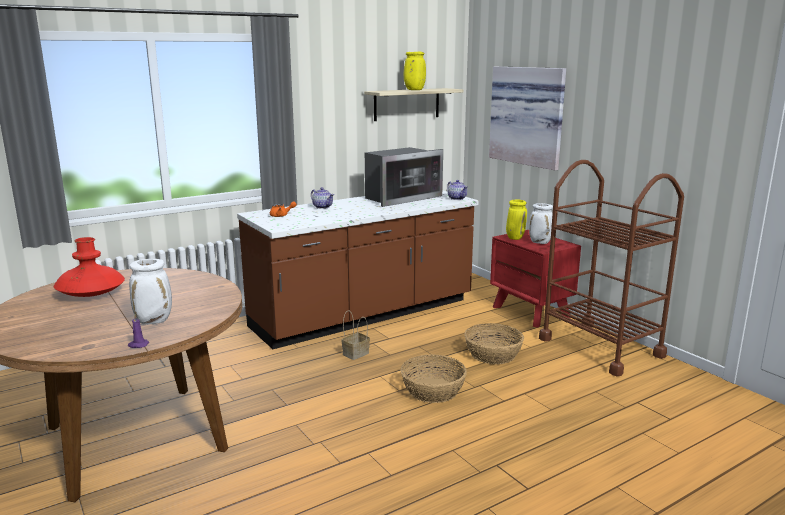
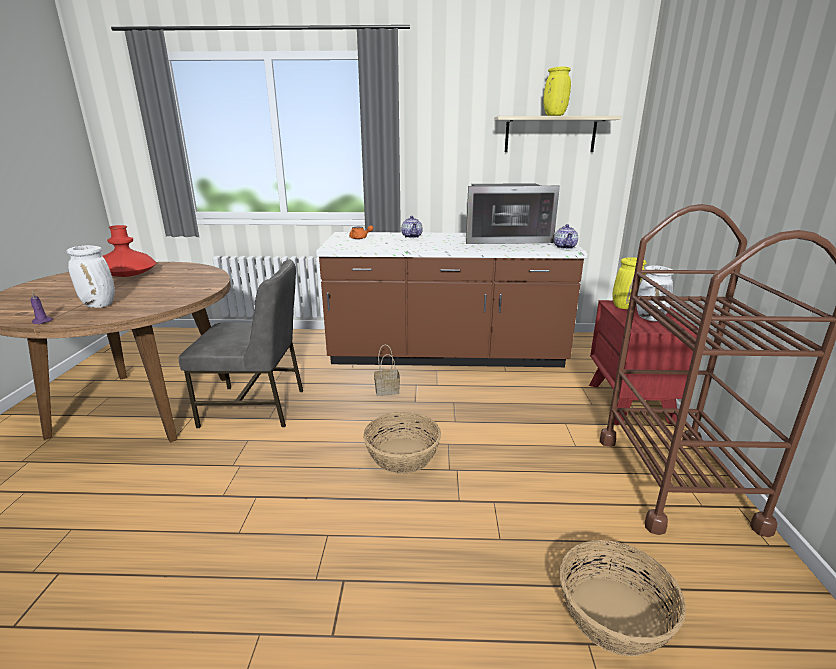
camera: 35 degrees right, 5 degrees up
(259, 401) = (255, 407): none -> grey chair
(493, 354) = (519, 439): basket -> basket (613, 615)
(528, 116) = (688, 147): picture -> none

